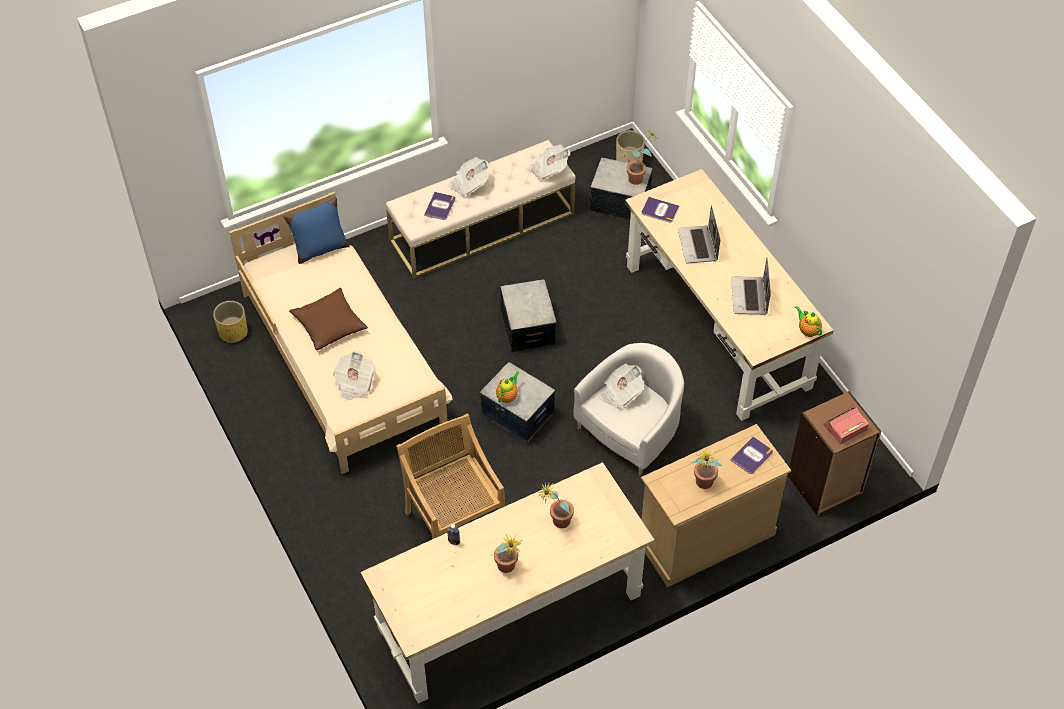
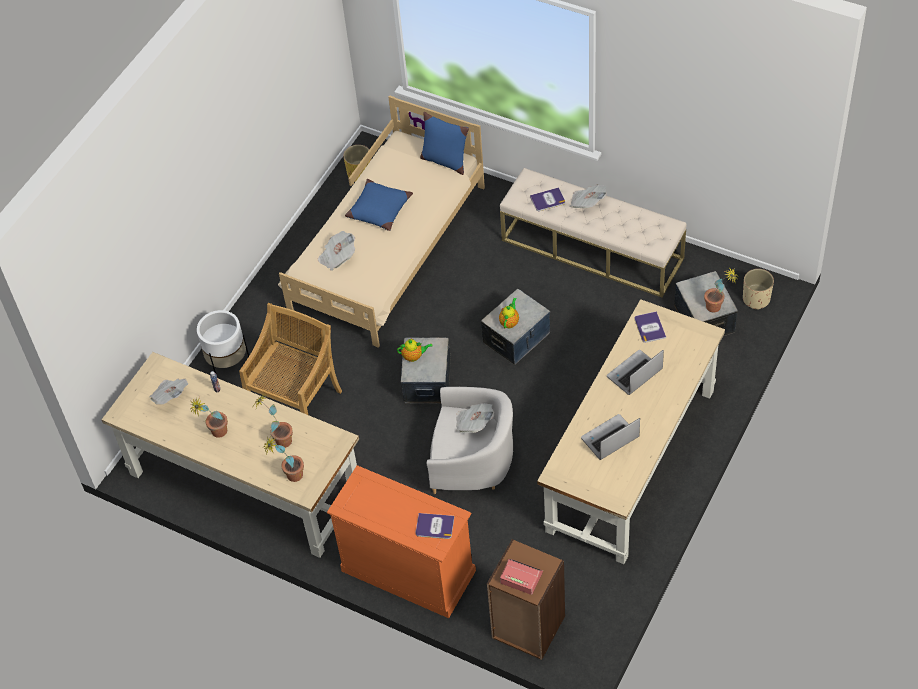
camera: 60 degrees right, 0 degrees up
(329, 324) = (379, 210): brown pillow -> blue pillow
(355, 551) = (228, 361): none -> white planter
(549, 169) = (651, 241): newspaper -> newspaper (170, 396)
(703, 486) = (378, 509): potted plant -> potted plant (289, 476)
(705, 537) = (408, 570): beige dresser -> orange dresser
(807, 330) = (609, 498): teapot -> teapot (509, 322)

